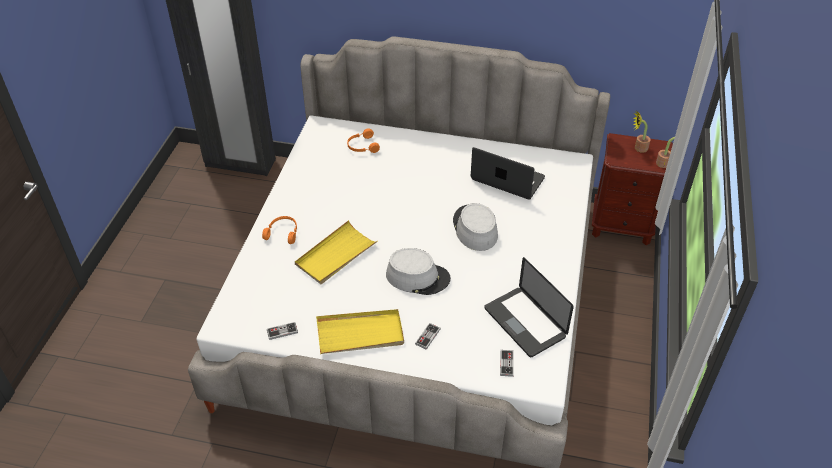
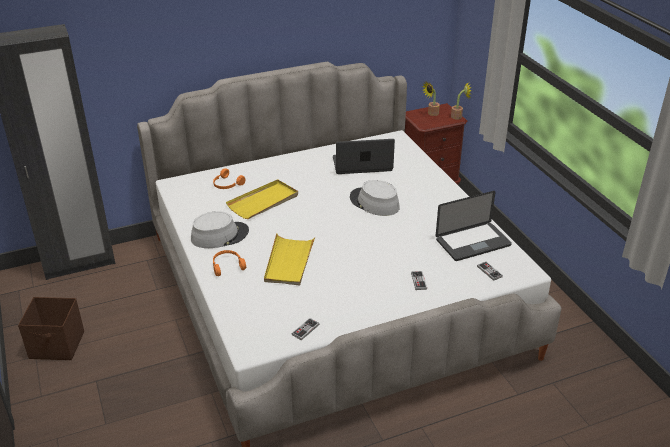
camera: 35 degrees left, 10 degrees down
(165, 233) = (57, 345): none -> brown storage box
(360, 334) = (368, 302): yellow tray -> yellow tray (263, 202)
(418, 277) = (368, 248): grey hat -> grey hat (220, 235)
(524, 322) = (473, 243): laptop -> laptop turned 45 degrees counterclockwise

